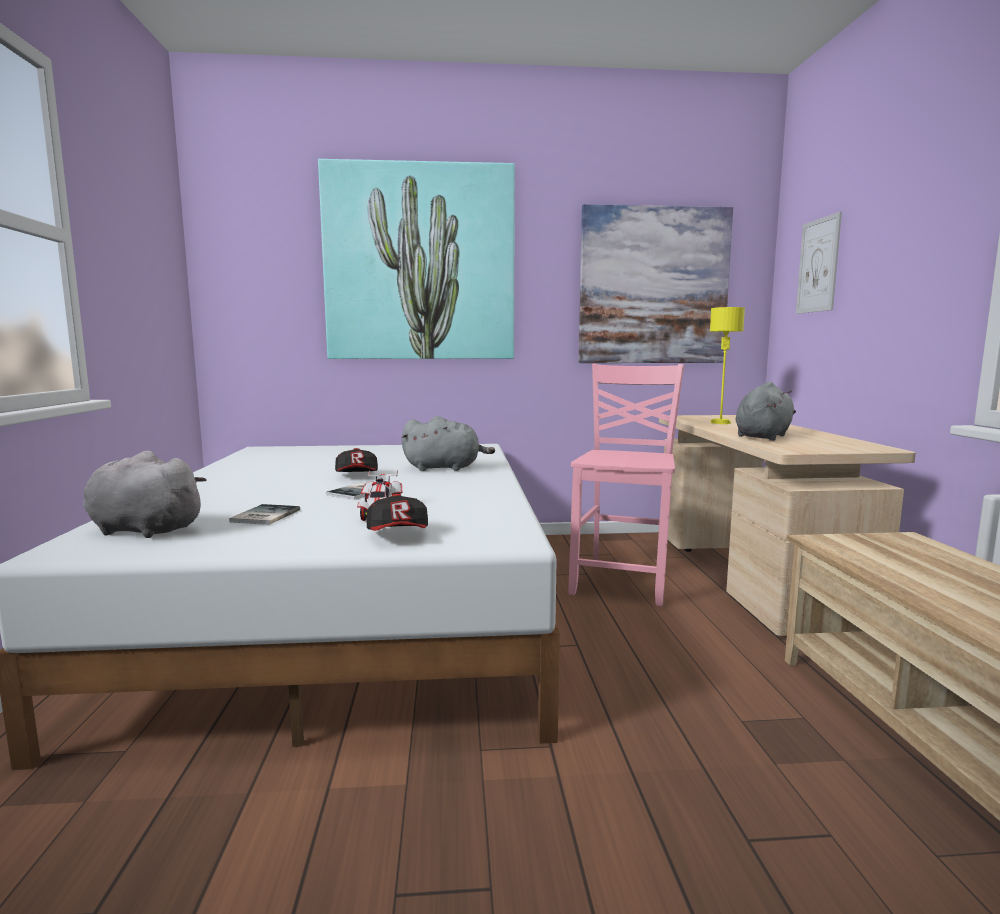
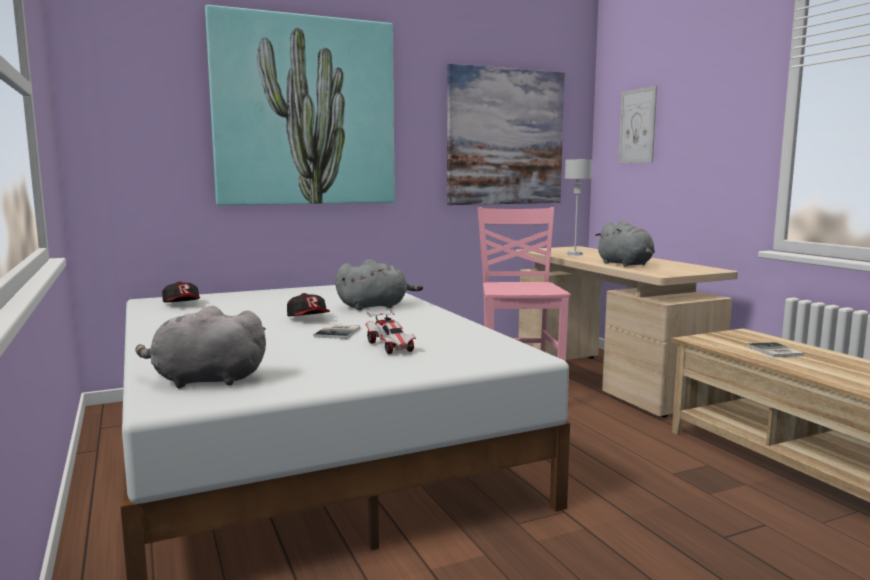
camera: 20 degrees left, 0 degrees up
(263, 516) = (293, 359): book -> book (774, 351)
(399, 536) = (439, 362): cap -> cap (182, 305)
(720, 422) = (574, 254): yellow table lamp -> grey table lamp
(763, 436) = (626, 264): grey plush toy -> grey plush toy turned 135 degrees clockwise

